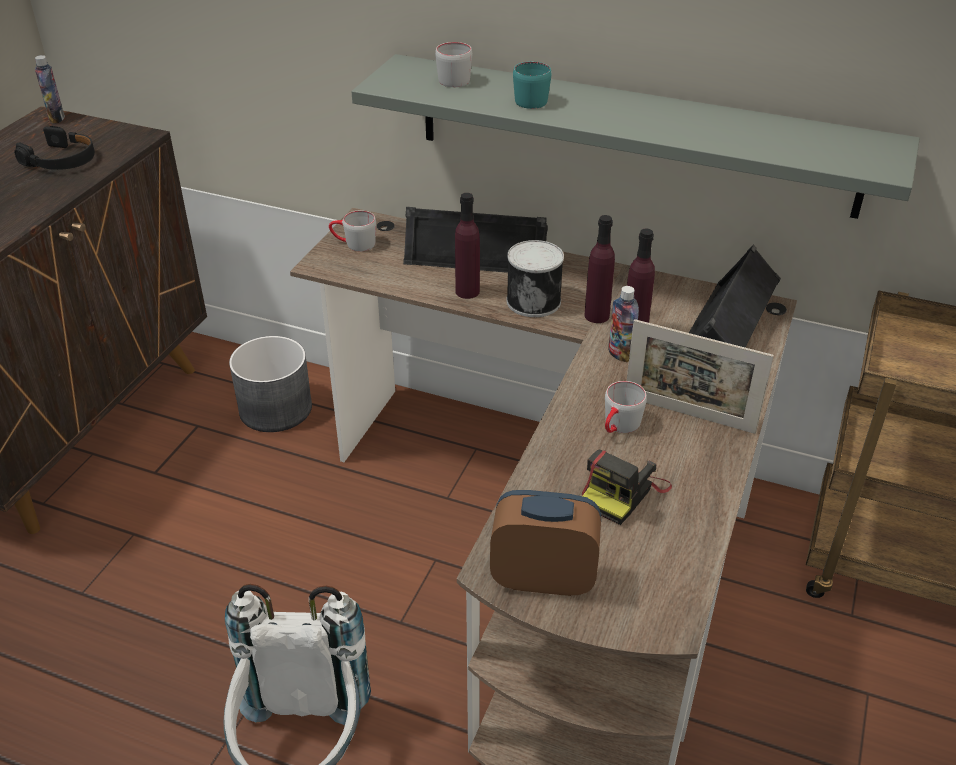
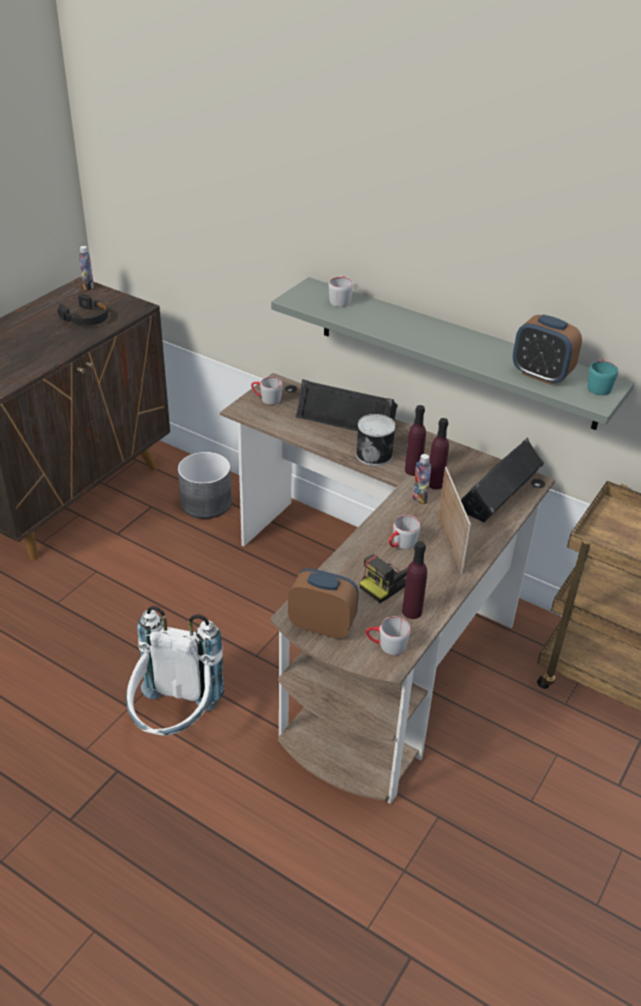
camera: 10 degrees right, 0 degrees up
(467, 291) = (332, 442): purple bottle -> purple bottle (412, 611)
(530, 98) = (385, 321): turquoise mug -> turquoise mug (598, 385)
(654, 593) = (386, 645): none -> grey mug
(689, 414) = (450, 543): picture frame -> picture frame turned 135 degrees counterclockwise
(787, 143) = (541, 375): none -> alarm clock

